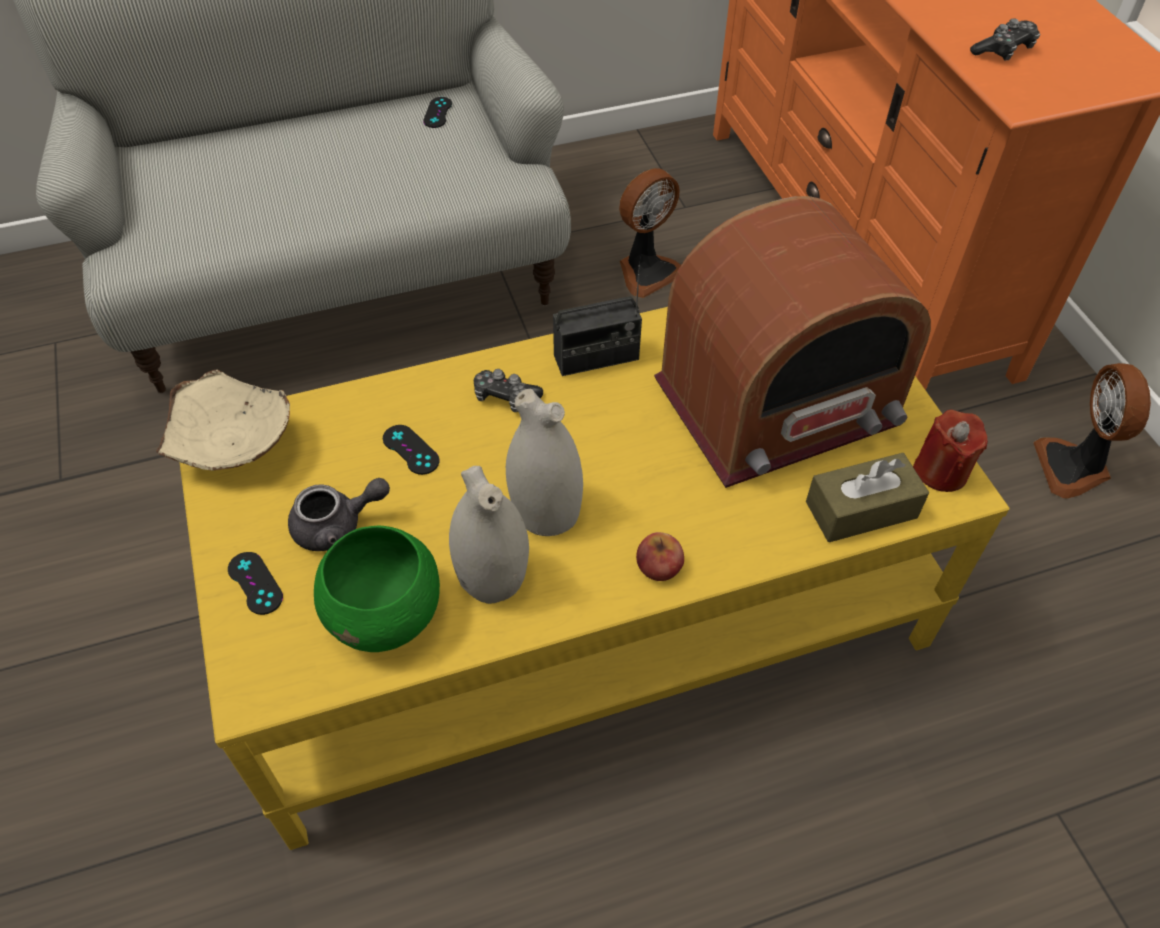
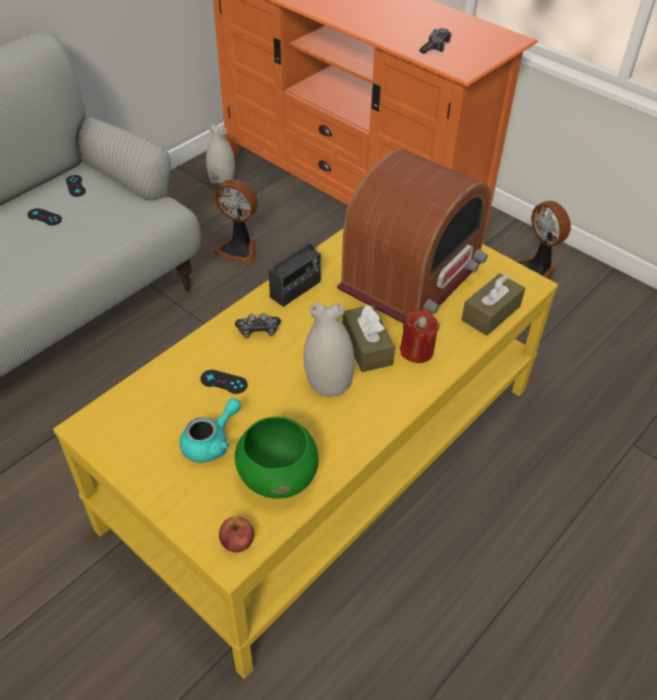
camera: 30 degrees left, 5 degrees down
(236, 446) = (108, 425): beige bowl -> none
(255, 583) = (184, 496): black game controller -> black game controller (44, 217)
(337, 526) = (211, 442): grey teapot -> turquoise teapot
(492, 577) = (325, 429): white vase -> white vase (222, 180)
(635, 482) = (366, 347): none -> brown tissue box
(646, 271) = (239, 249): fan -> fan turned 90 degrees clockwise
(659, 566) = (411, 384): apple -> apple (237, 540)
(941, 471) = (515, 278): red candle -> red candle (417, 350)

